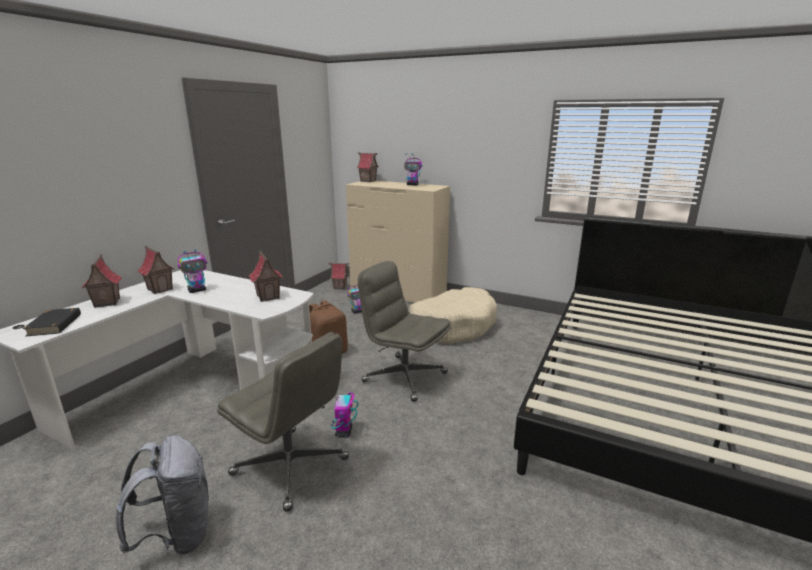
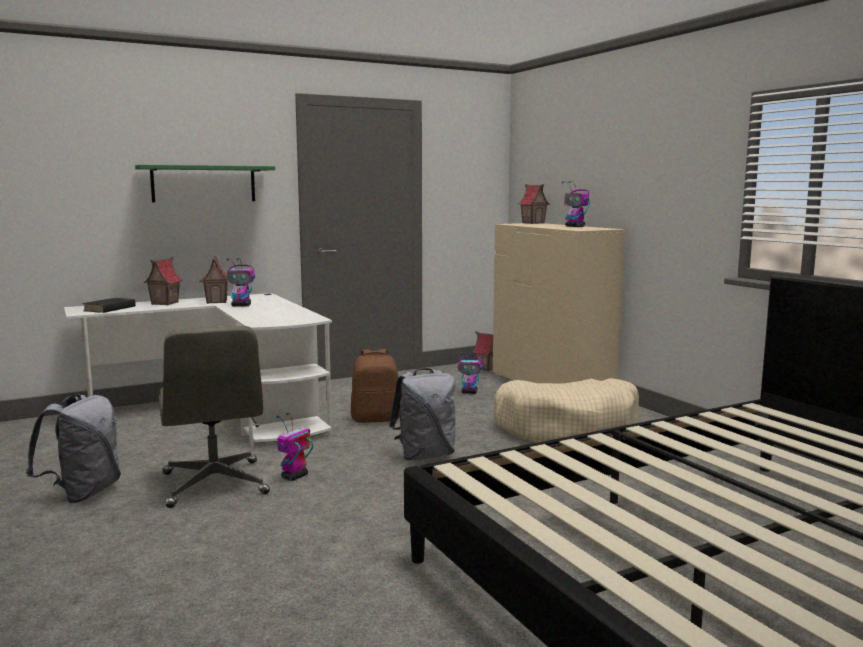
camera: 35 degrees right, 10 degrees down
(112, 174) = (204, 184): none -> green shelf
(268, 297) = (286, 316): toy house -> none
(404, 377) = (425, 455): grey office chair -> grey backpack

